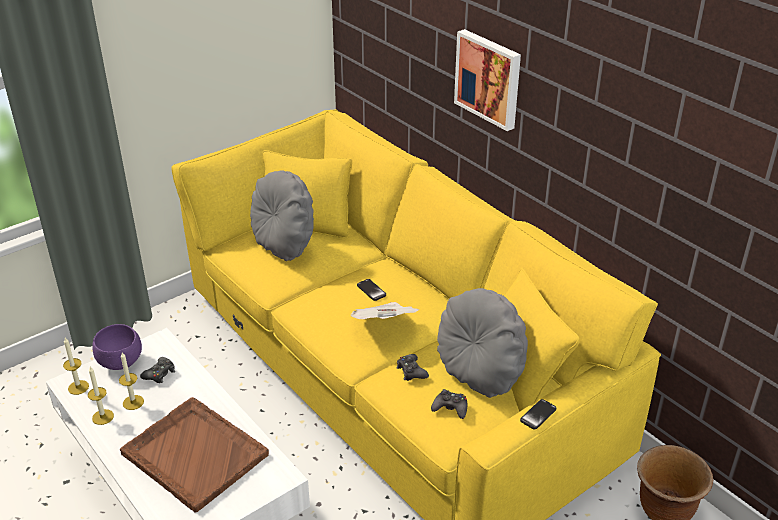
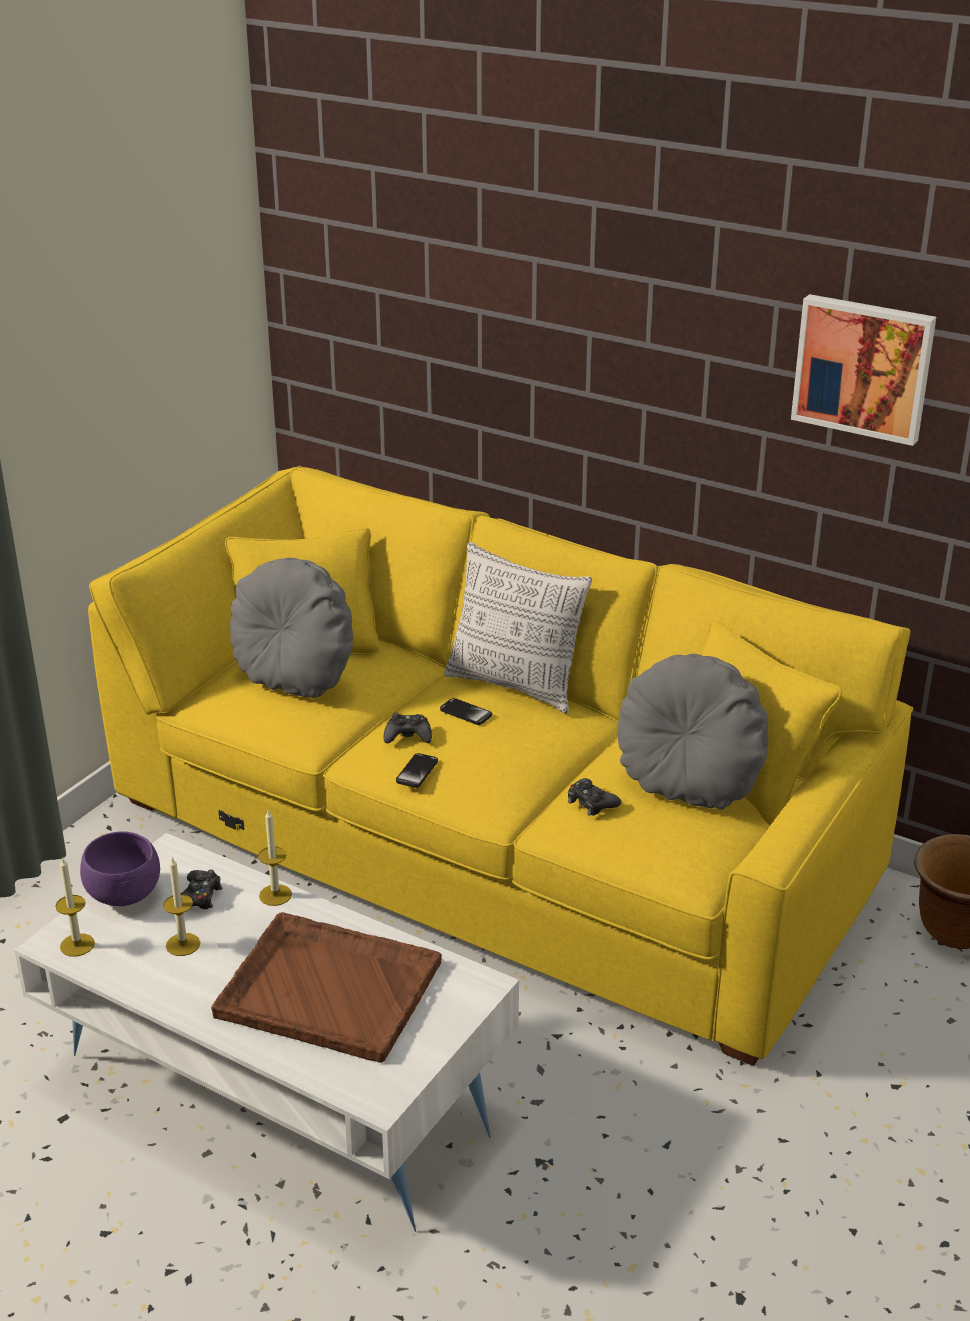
camera: 20 degrees left, 5 degrees down
(103, 417) = (147, 975): candle -> candle (275, 895)
(384, 325) = (515, 753): newspaper -> none
(415, 278) = (515, 685): none -> pillow
(450, 408) = (675, 835): black game controller -> black game controller (408, 736)
(489, 78) = (584, 367): picture -> picture (863, 367)
(538, 415) = (811, 809): phone -> phone (417, 772)

